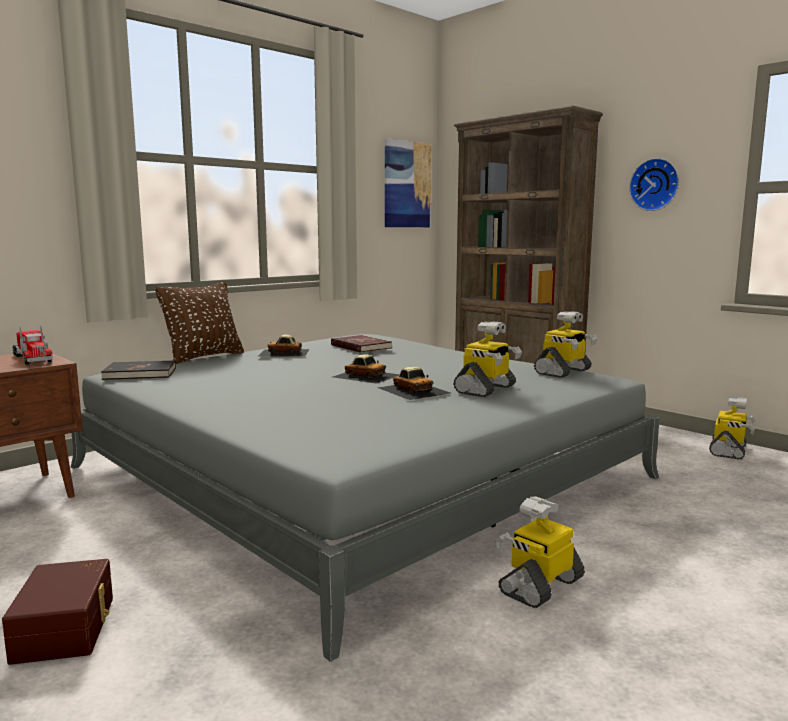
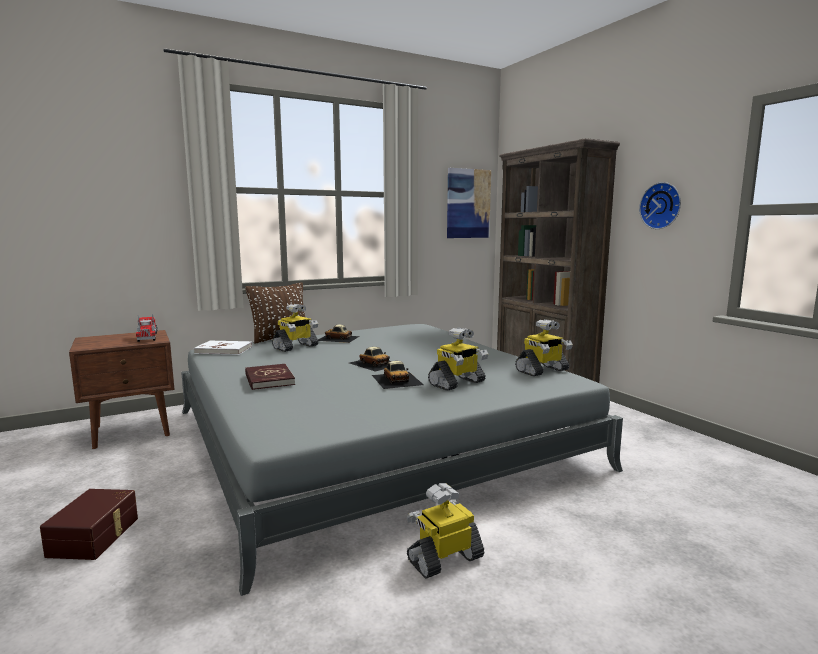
camera: 15 degrees right, 0 degrees up
(140, 373) = (224, 350): black book -> white book
(360, 346) = (399, 336): red book -> red book (269, 379)
(729, 451) = (710, 452): toy robot -> toy robot (296, 347)

